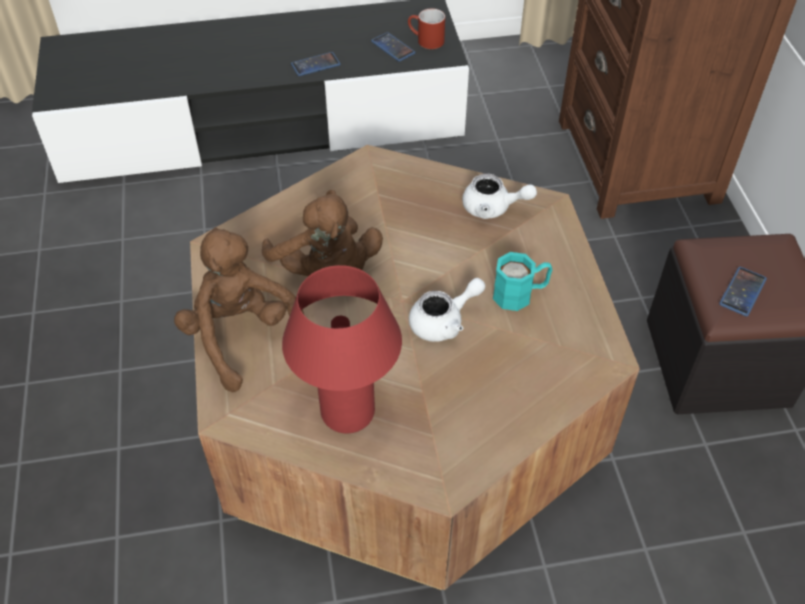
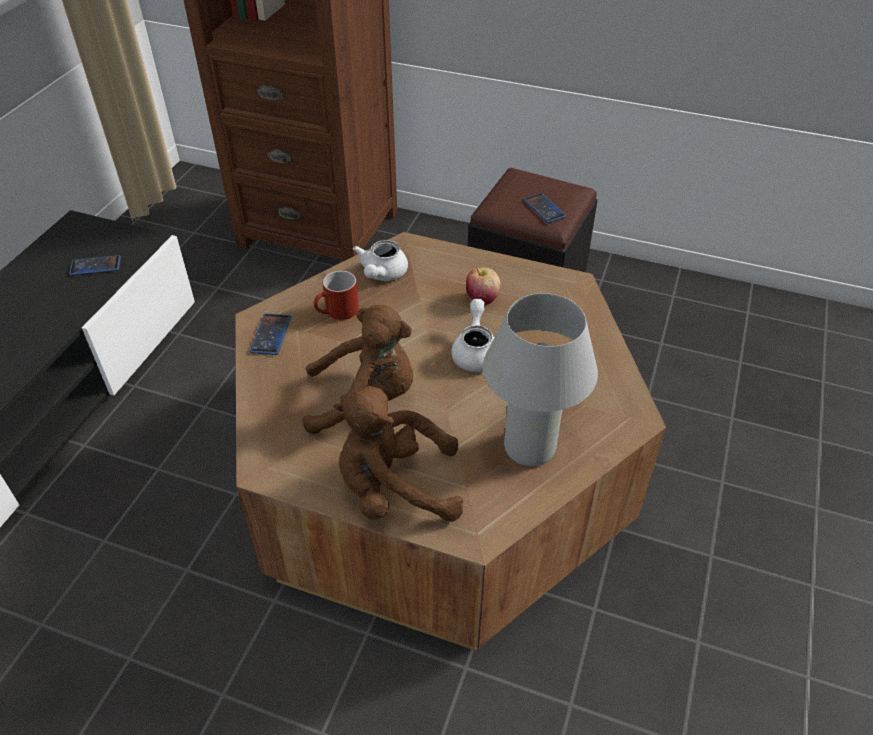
camera: 60 degrees left, 5 degrees down
(315, 65) = (53, 324): phone -> phone (271, 335)
(347, 412) = (529, 447): red table lamp -> white table lamp
(425, 41) = (112, 244): red mug -> red mug (337, 313)
(493, 208) = (382, 274): white teapot -> white teapot turned 150 degrees clockwise
(520, 294) = (482, 299): turquoise mug -> apple

